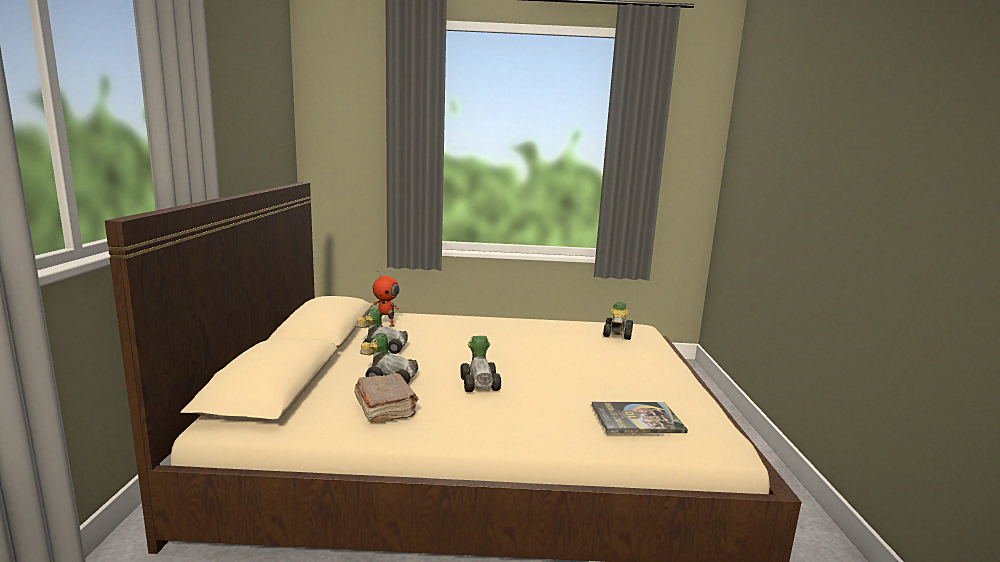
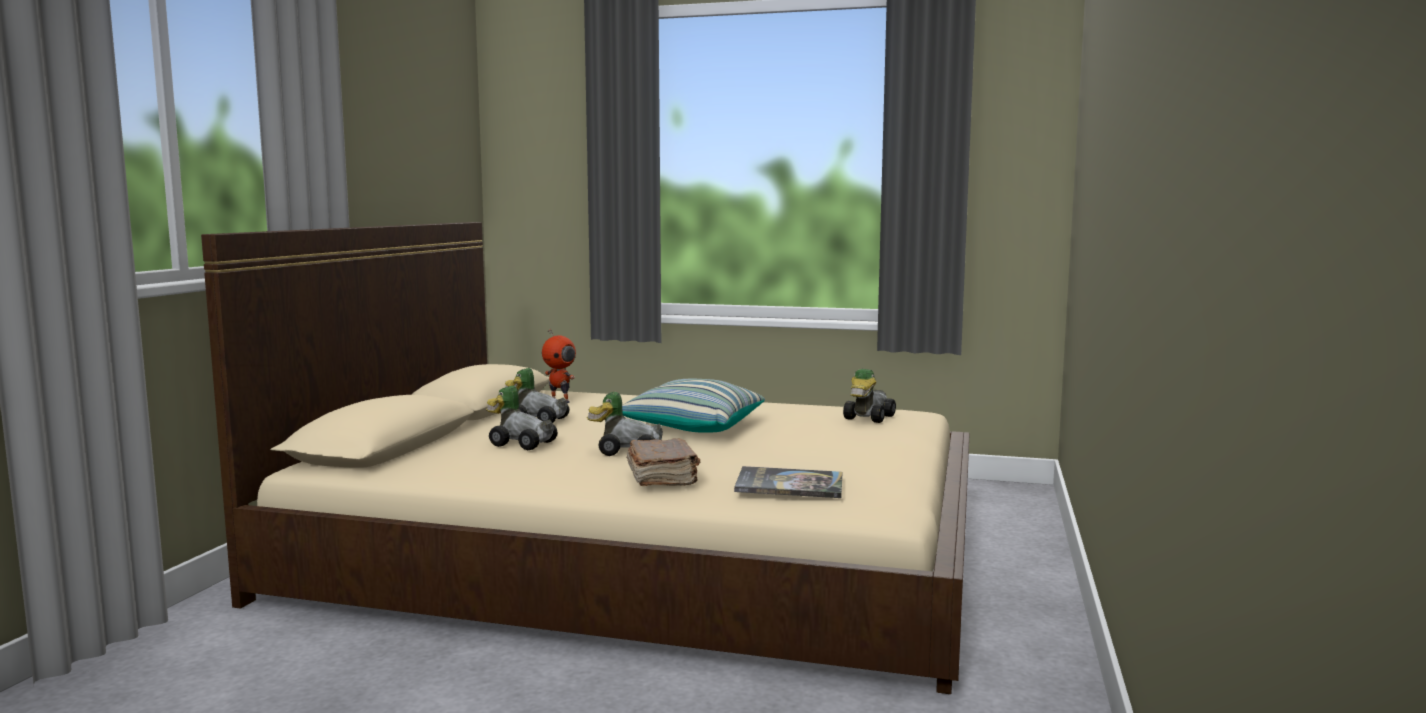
camera: 15 degrees right, 5 degrees down
(385, 408) = (494, 465): brown book -> brown book (663, 478)
(480, 383) = (626, 451): toy car -> toy car turned 90 degrees counterclockwise
(506, 351) = (691, 428): none -> pillow

